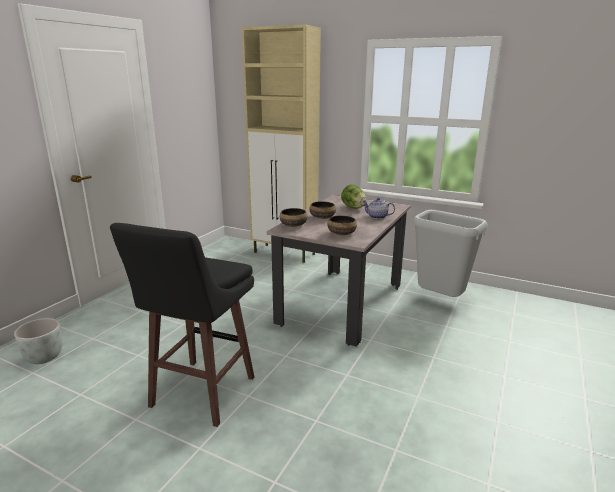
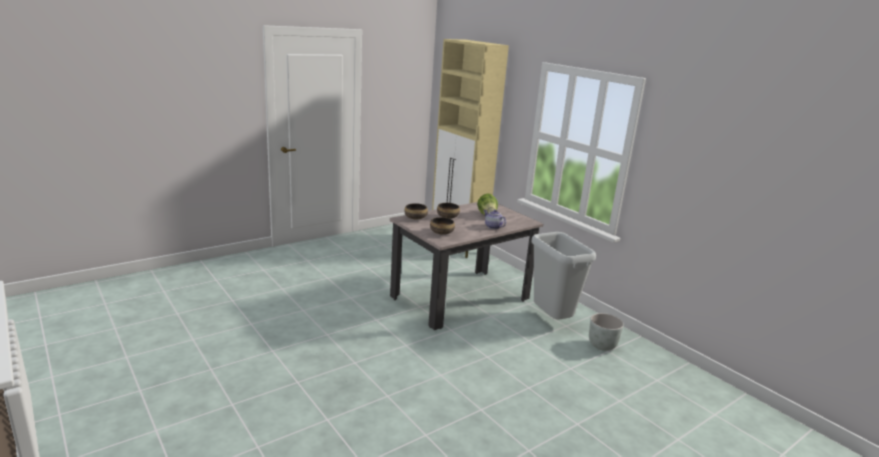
camera: 25 degrees right, 0 degrees up
(44, 358) = (228, 273): grey planter -> grey planter (602, 346)
(201, 393) = (299, 323): black stool -> none

